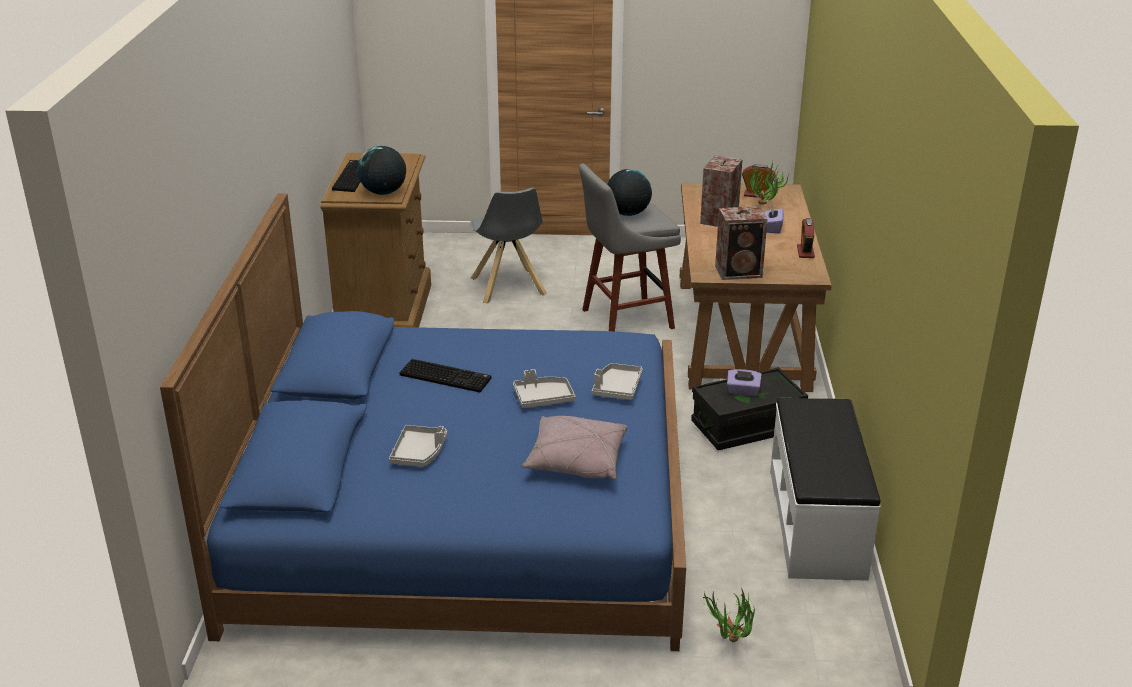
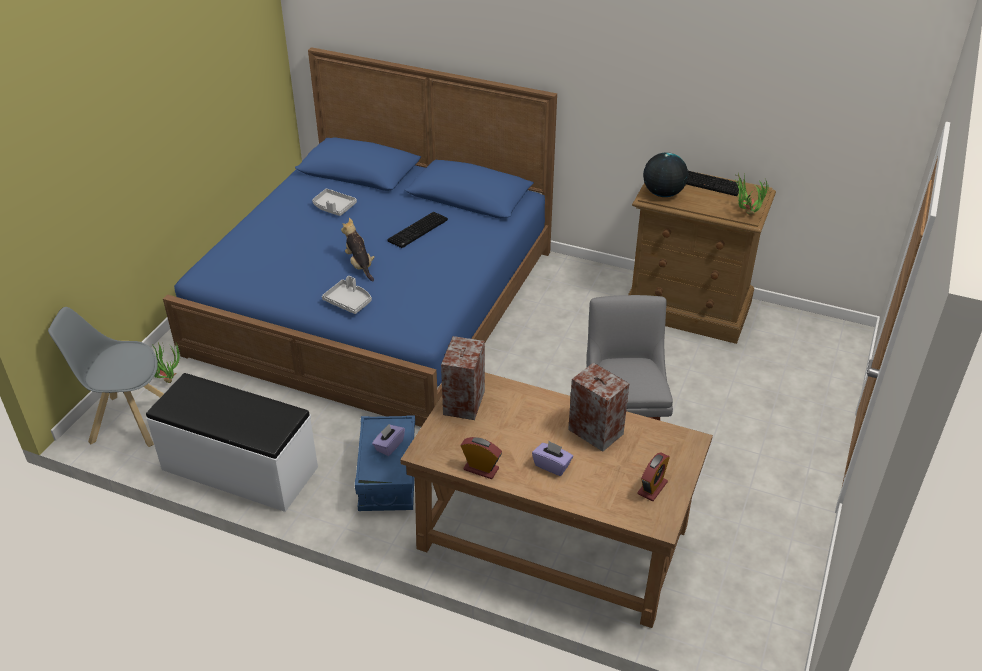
camera: 110 degrees right, 10 degrees up
(508, 287) = (717, 392): grey chair -> grey chair (128, 420)
(543, 398) = (360, 265): grey tray -> plush toy
(576, 461) = (276, 263): purple pillow -> none
(627, 213) = (638, 370): globe -> none
(746, 427) = (388, 477): black storage box -> blue storage box
(765, 206) = (615, 483): potted plant -> potted plant (745, 215)

